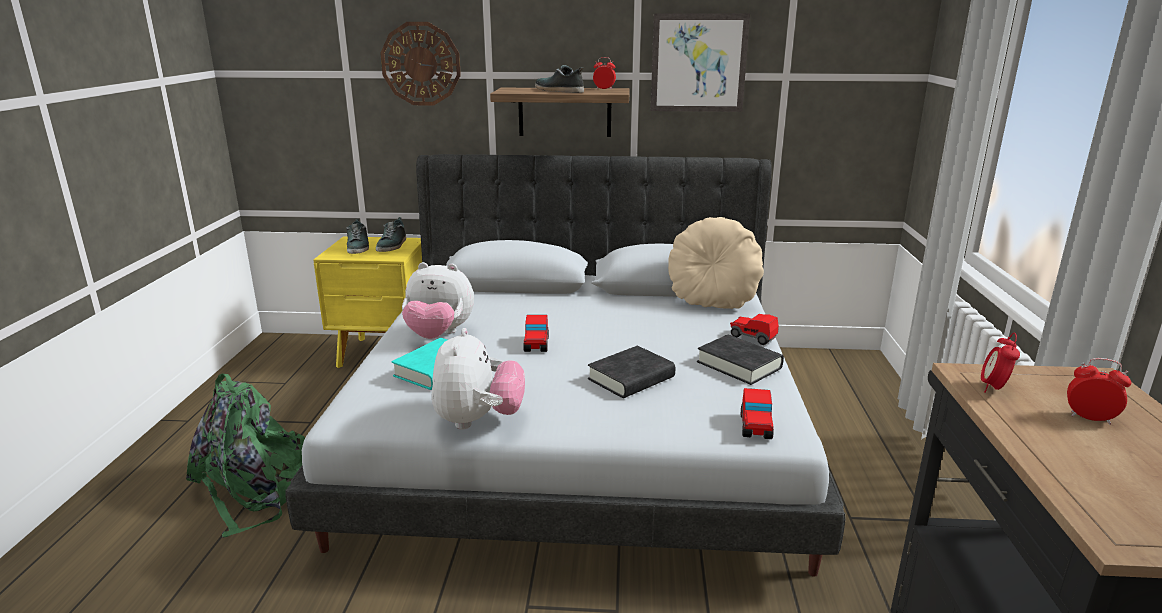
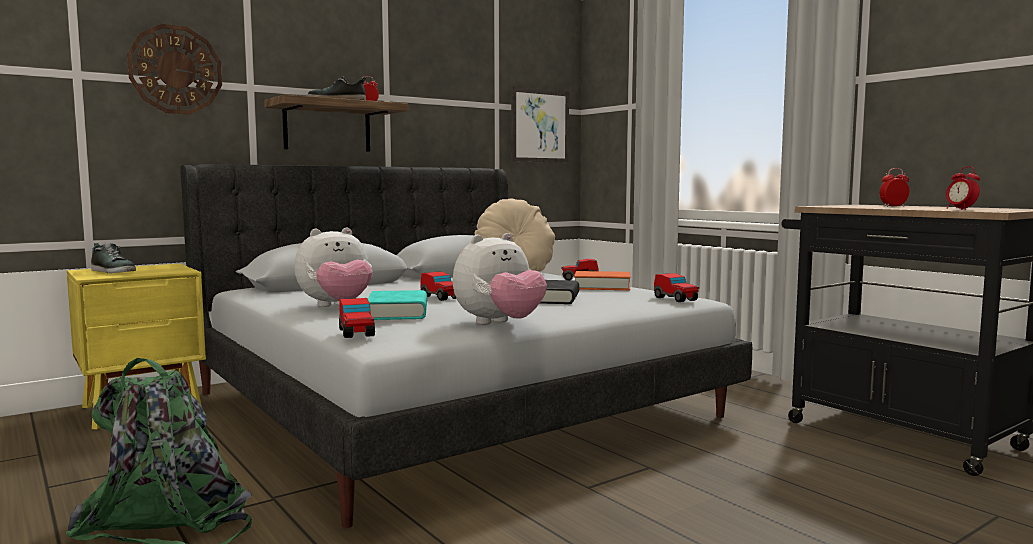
camera: 40 degrees left, 15 degrees down
(355, 396) = (356, 333): none -> toy car
(392, 245) = (155, 268): shoe -> none
(478, 420) = (499, 324): plush toy -> plush toy turned 90 degrees clockwise
(698, 63) = (436, 90): picture -> picture (540, 126)
(739, 365) = (602, 286): black book -> orange book
(993, 388) = (840, 206): alarm clock -> alarm clock (961, 209)

